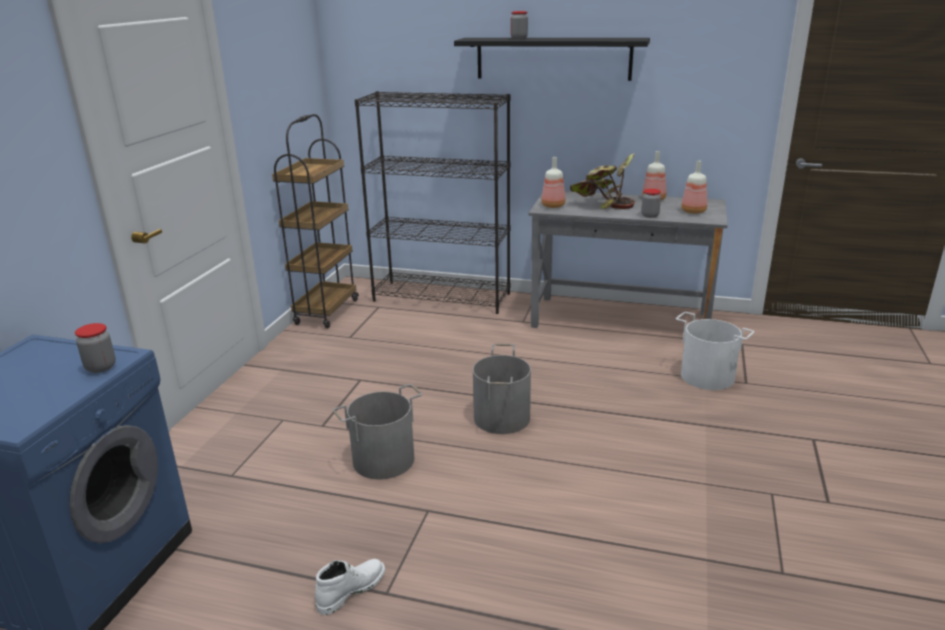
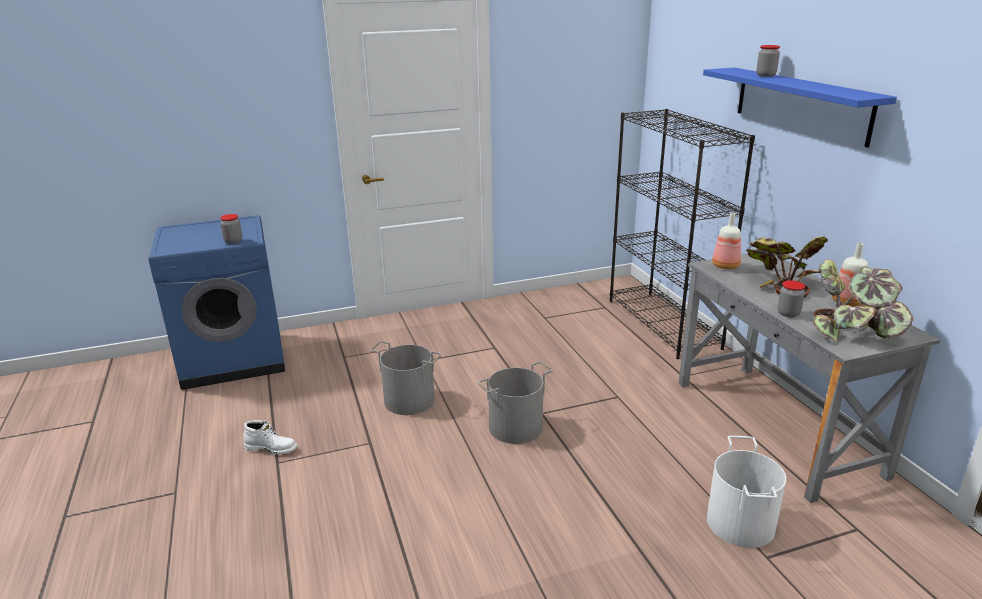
camera: 55 degrees right, 0 degrees up
(326, 313) = (565, 294): brown cart -> none
(553, 58) = (800, 104): black shelf -> blue shelf
(693, 211) = (852, 331): bottle -> potted plant

